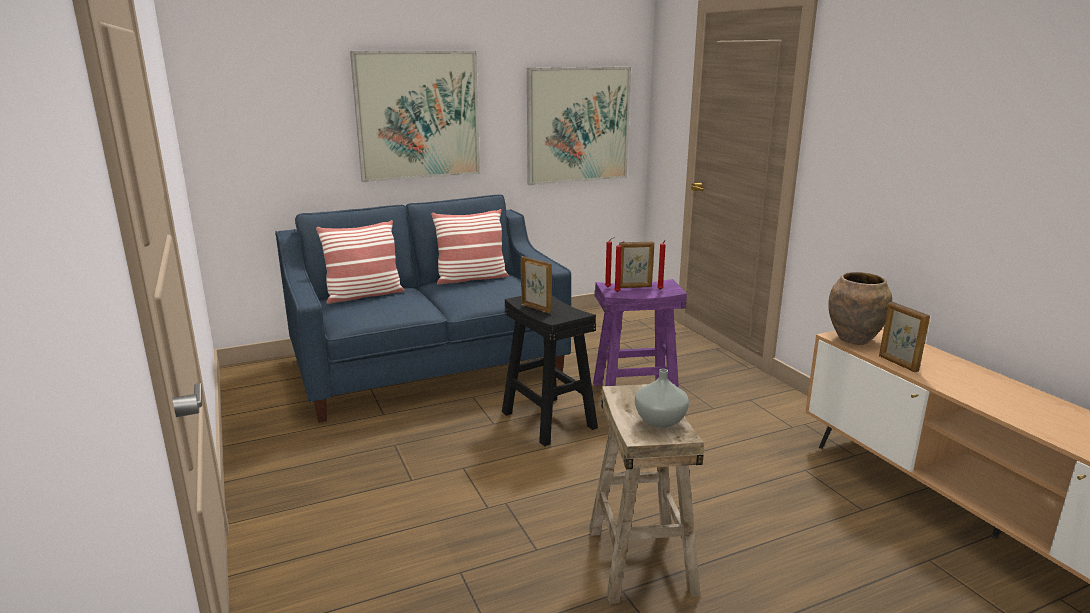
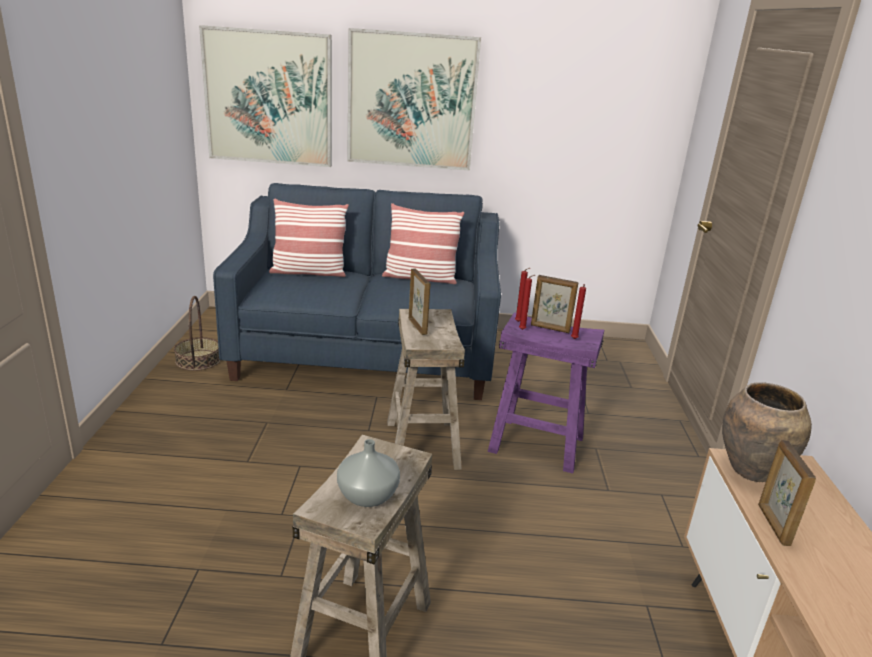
camera: 25 degrees right, 5 degrees up
(264, 415) = (198, 360): none -> basket
(547, 419) = (421, 443): black stool -> beige stool
(578, 125) = (594, 132): picture -> picture (269, 98)

